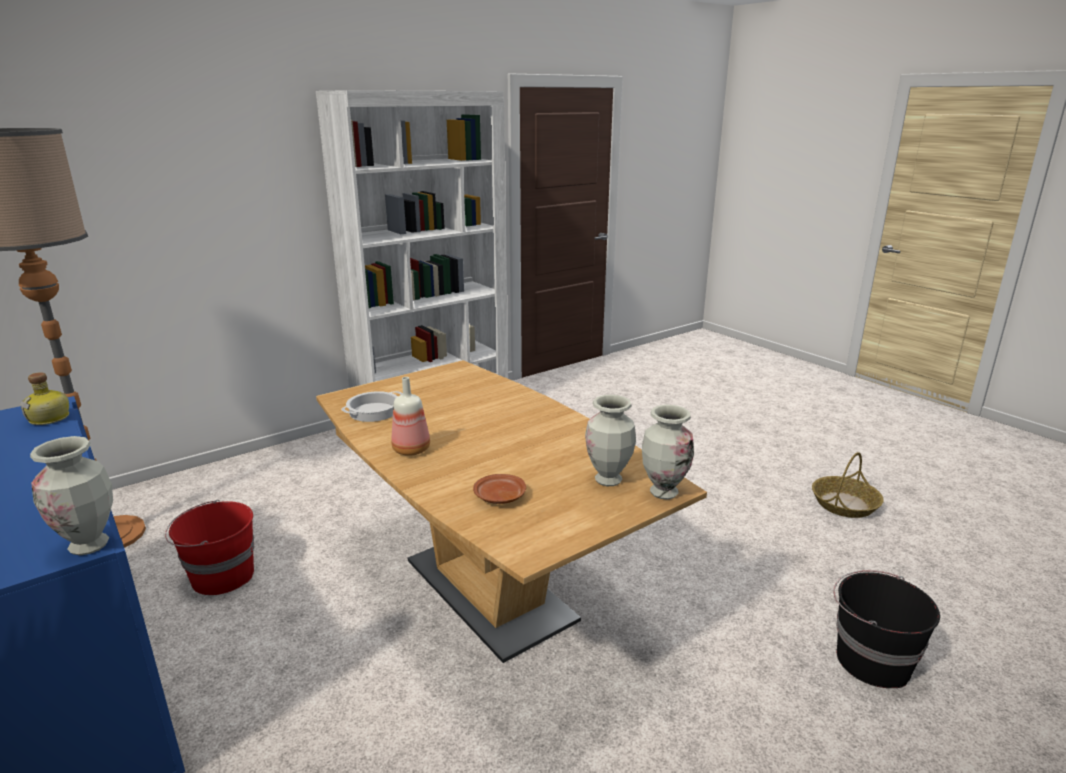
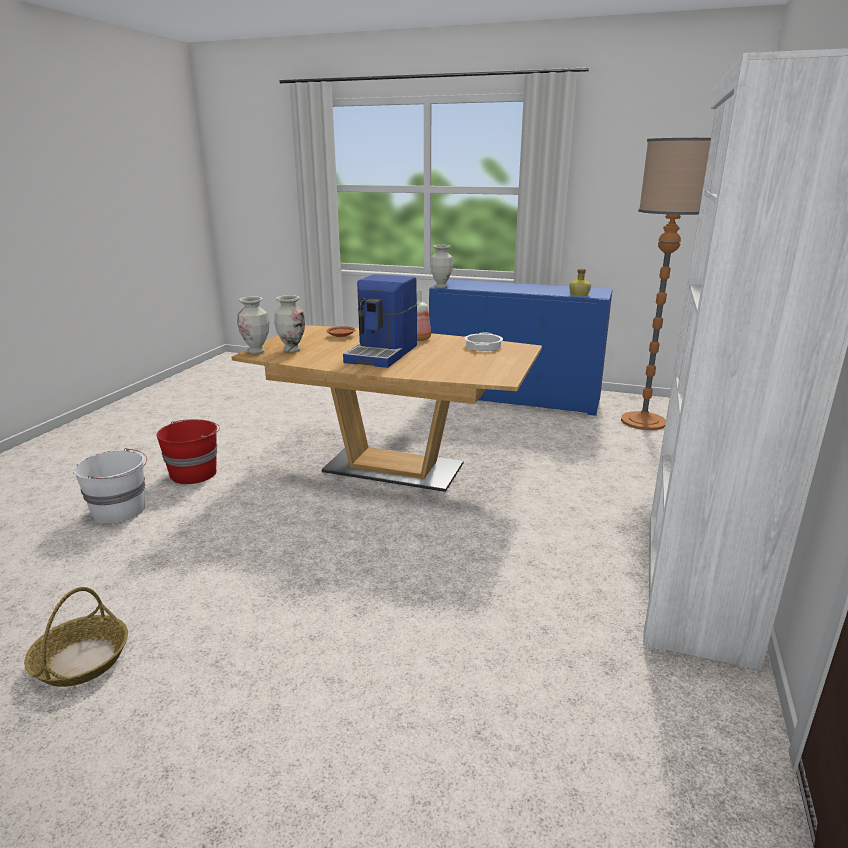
camera: 145 degrees right, 0 degrees up
(221, 576) = (545, 429): red bucket -> red bucket (194, 473)
(503, 432) = (383, 354): none -> coffee machine
(871, 661) = (120, 511): black bucket -> white bucket

